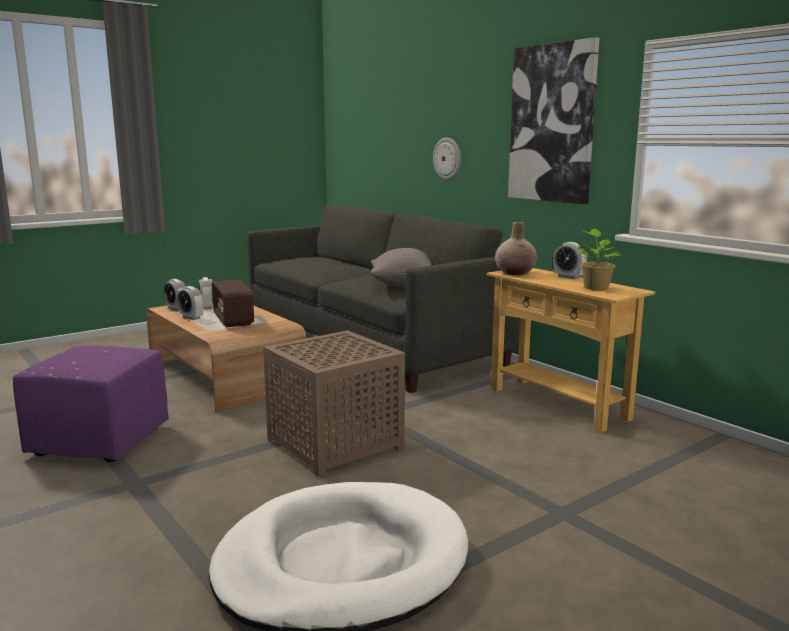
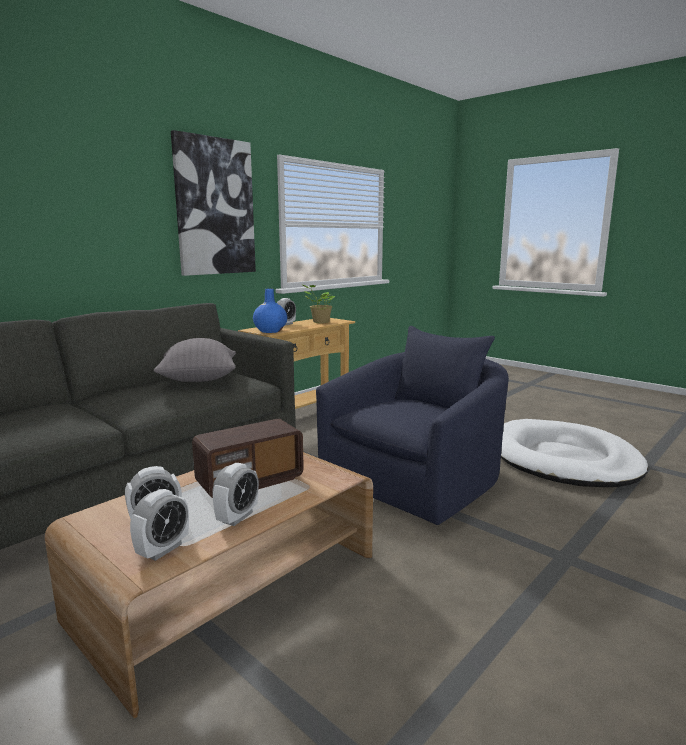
camera: 100 degrees left, 0 degrees up
(100, 440) = (505, 624): purple ottoman -> none
(334, 445) = (417, 479): brown side table -> blue armchair
(447, 158) = (80, 241): wall clock -> none
(515, 273) = (270, 331): beige vase -> blue vase

